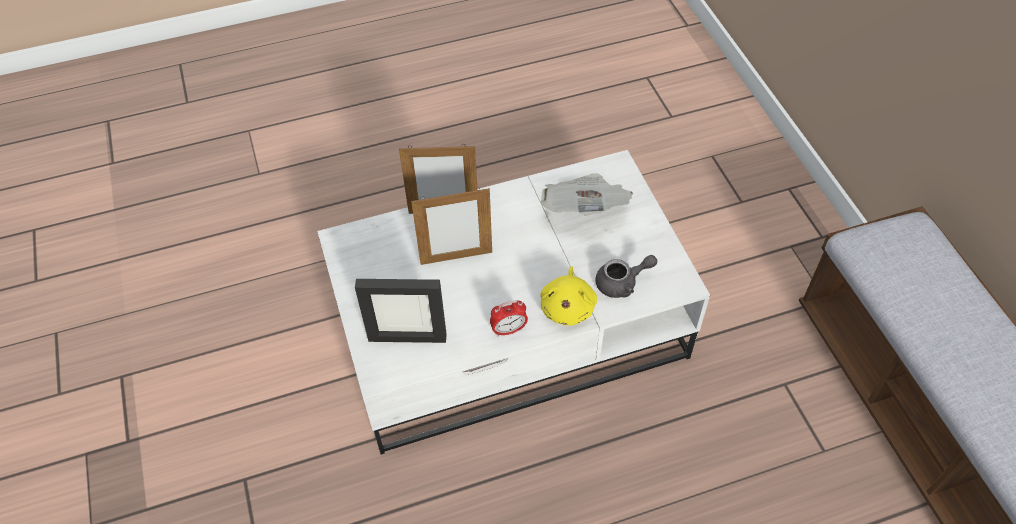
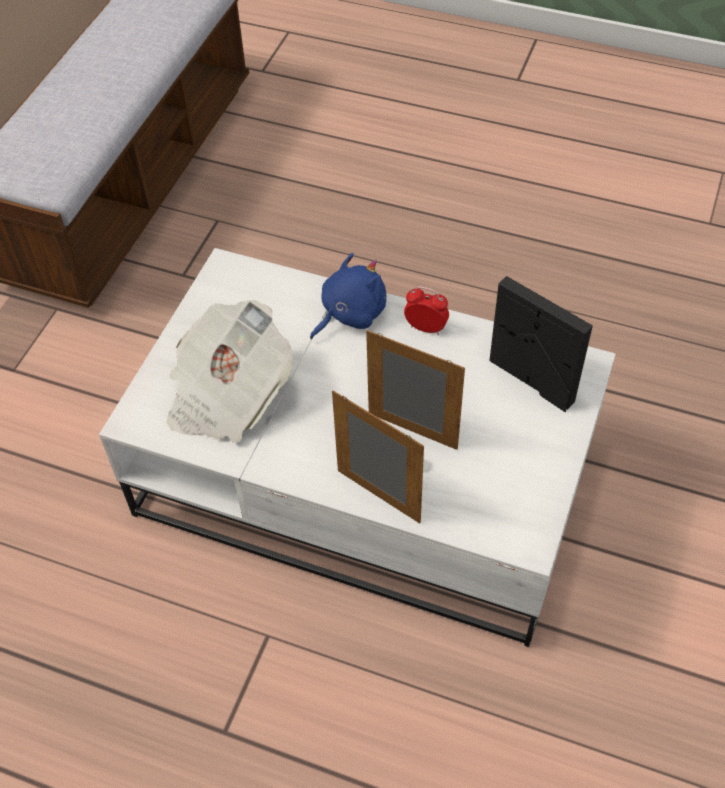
camera: 140 degrees left, 0 degrees up
(568, 307) = (350, 313): yellow plush toy -> blue plush toy
(622, 283) = (277, 302): grey teapot -> none

